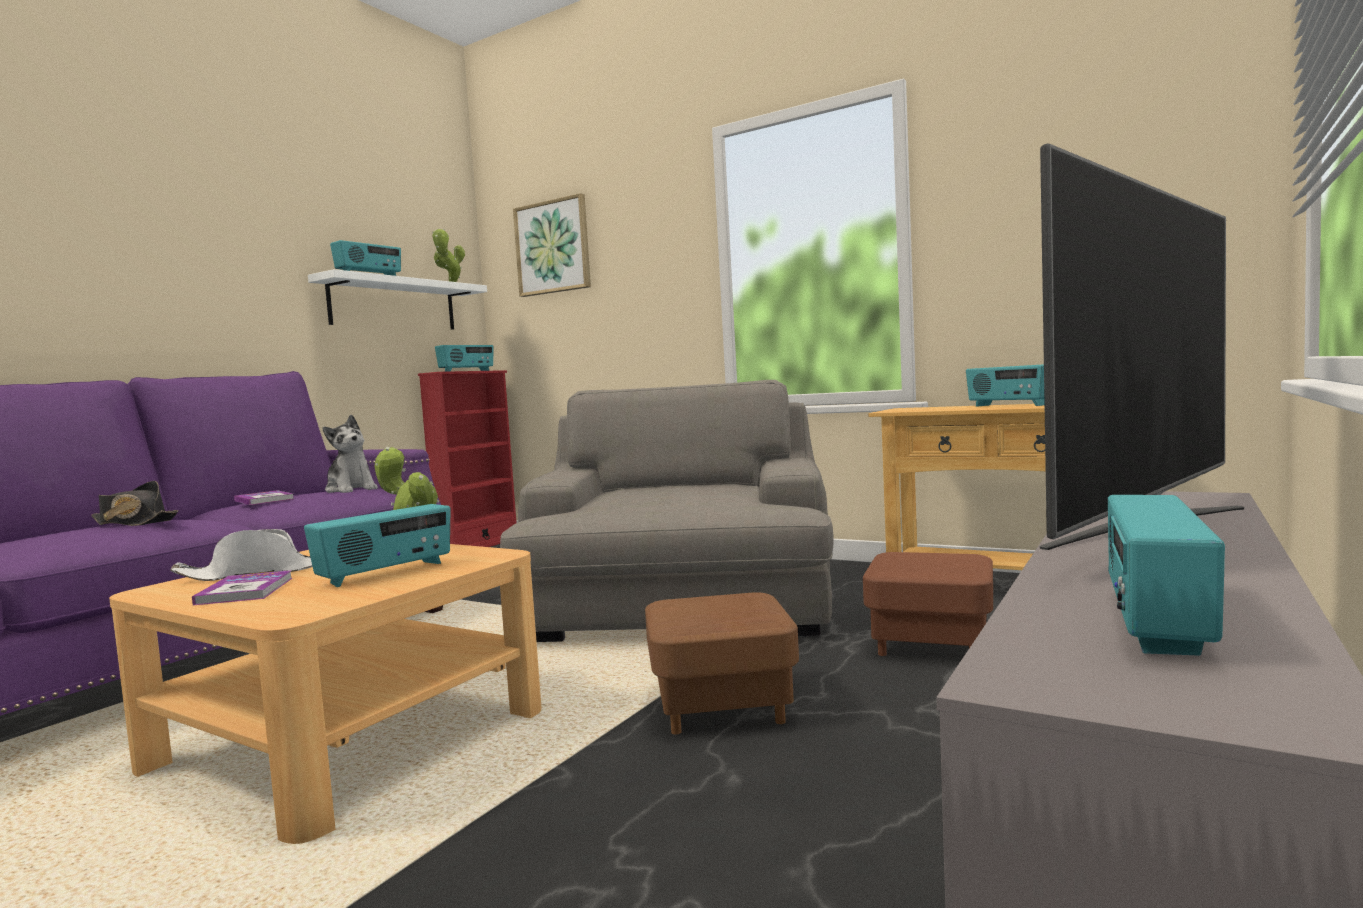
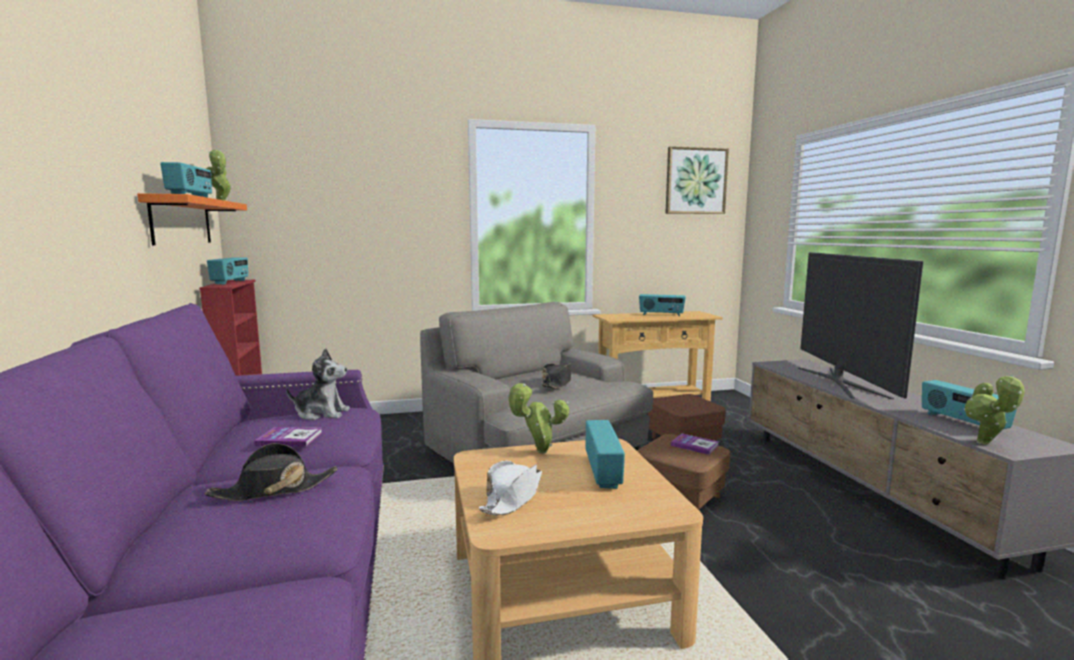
camera: 45 degrees left, 5 degrees up
(245, 591) = (571, 509): book -> book (694, 445)
(394, 305) = (181, 221): white shelf -> orange shelf
(553, 247) = (311, 178): picture -> picture (695, 181)
(671, 495) = (557, 383): none -> black hat
(1009, 658) = (985, 444): none -> potted plant

